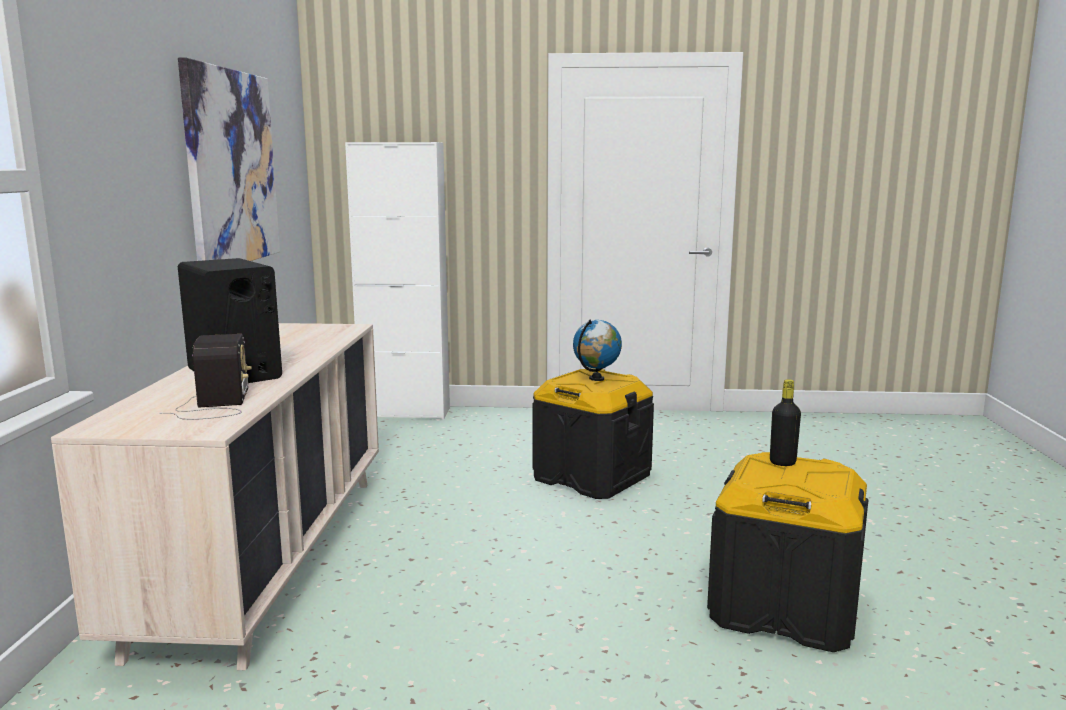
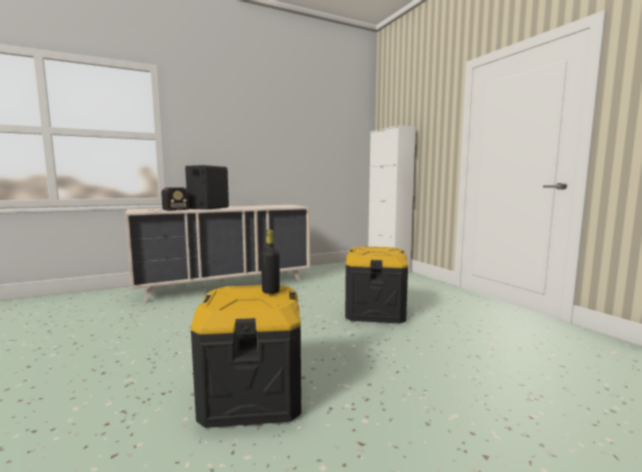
camera: 60 degrees right, 5 degrees down
(231, 168) = (295, 142): picture -> none
(596, 379) = (379, 250): globe -> none

